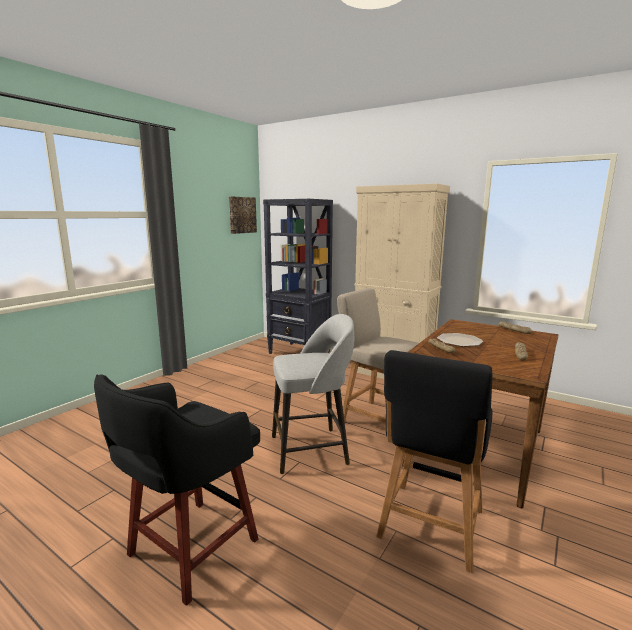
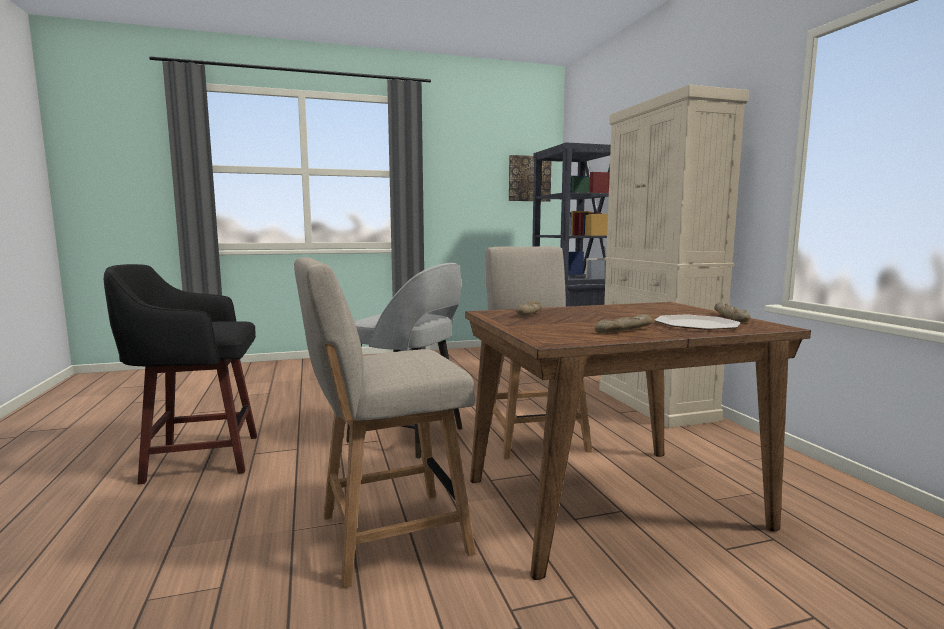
camera: 40 degrees right, 5 degrees down
(430, 527) = (385, 536): black chair -> beige chair
(459, 341) = (586, 313): plate -> plate (695, 324)

